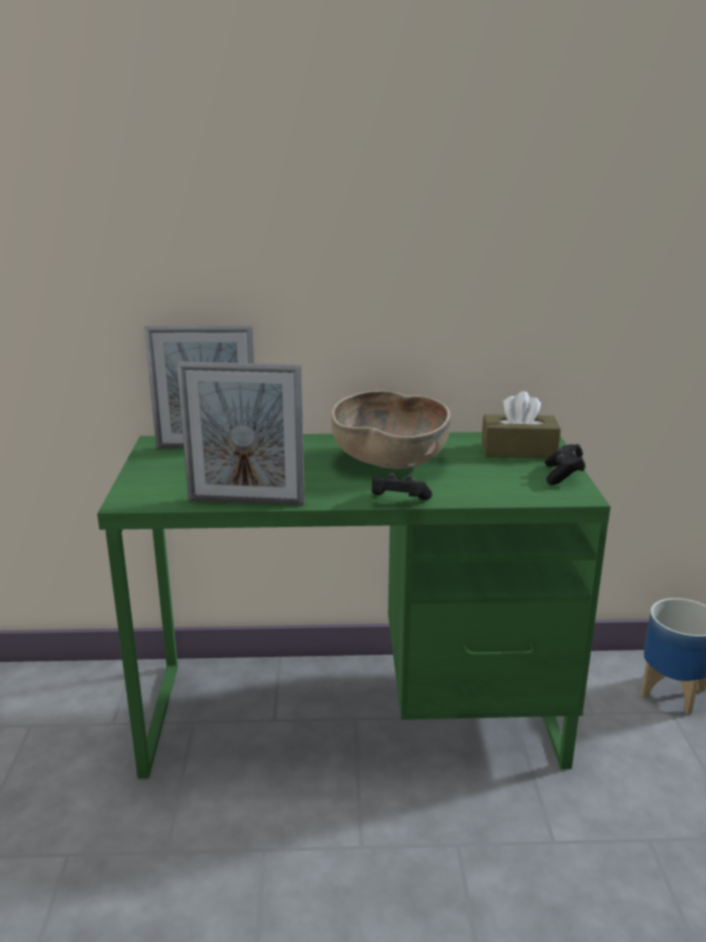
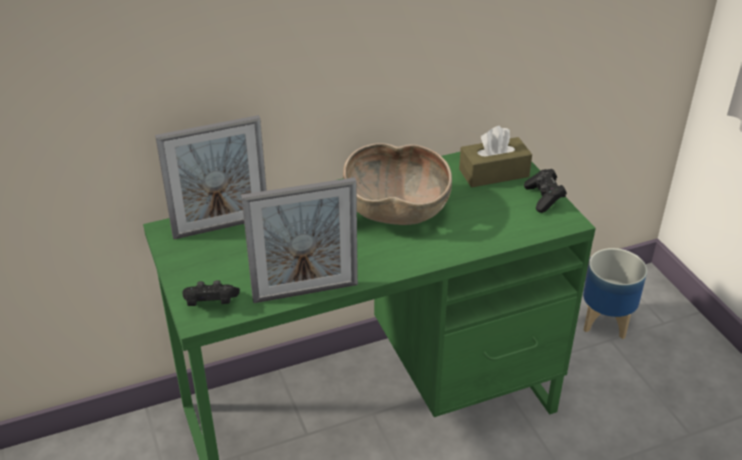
camera: 20 degrees left, 15 degrees up
(398, 501) = (432, 261): black game controller -> black game controller (210, 304)

